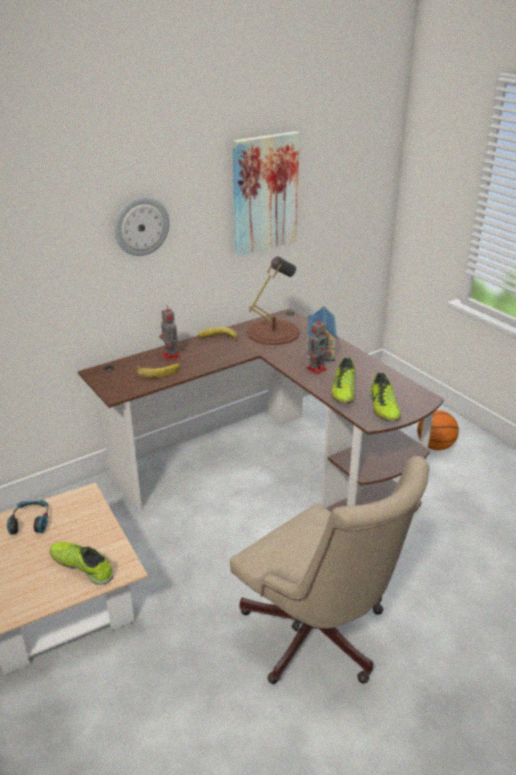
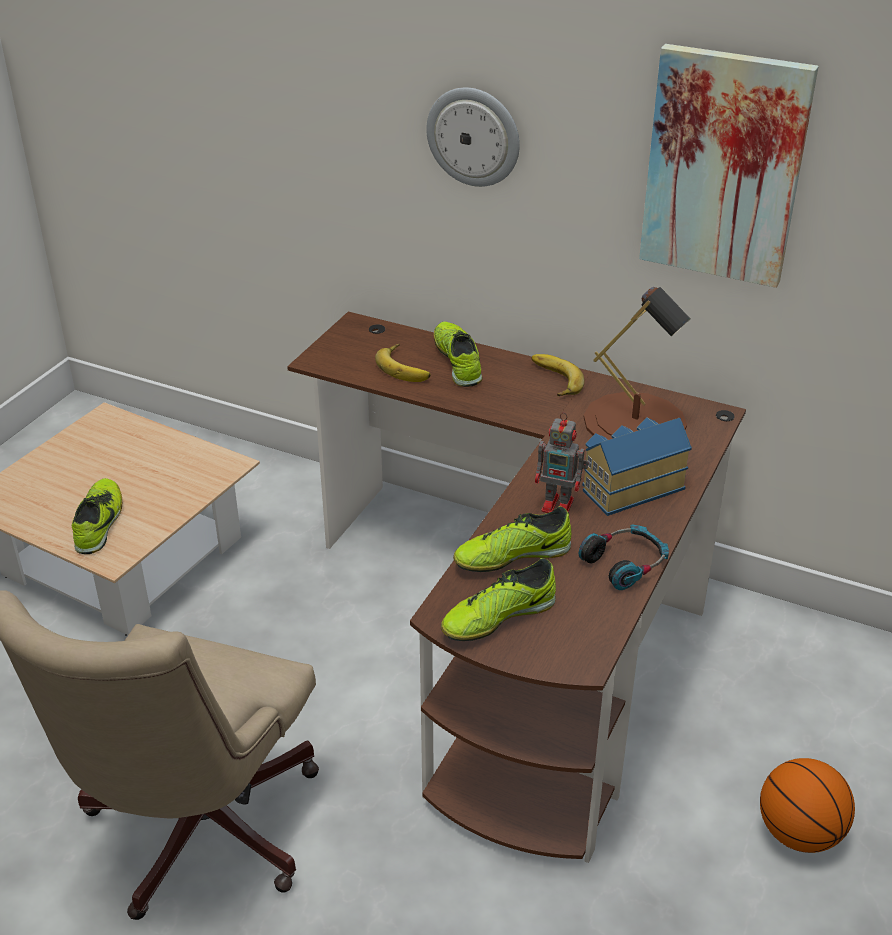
camera: 60 degrees right, 5 degrees up
(30, 522) = (152, 449): headphones -> headphones (625, 563)
(171, 356) = (458, 361): toy robot -> shoe

